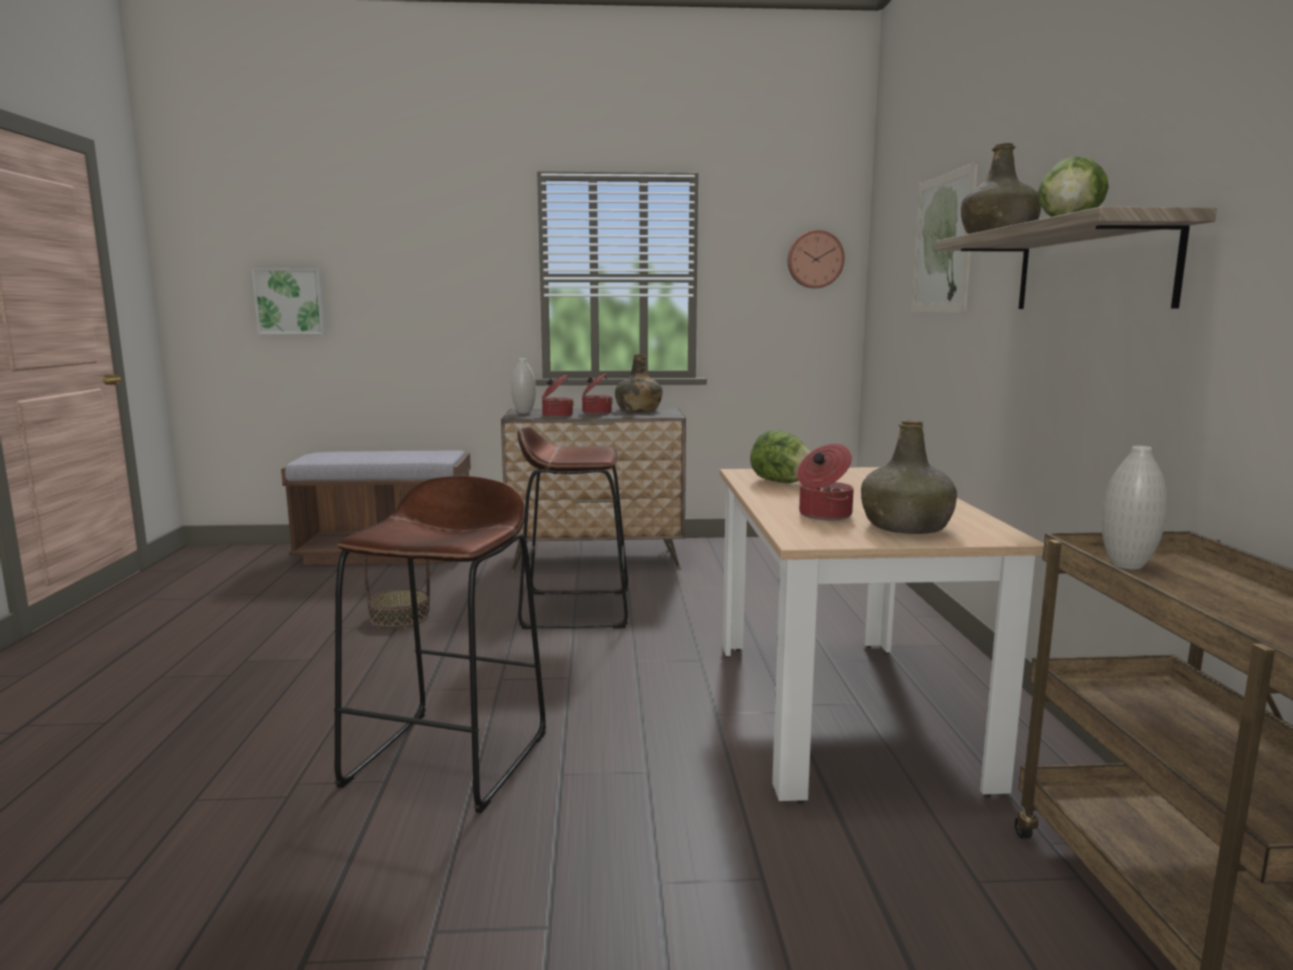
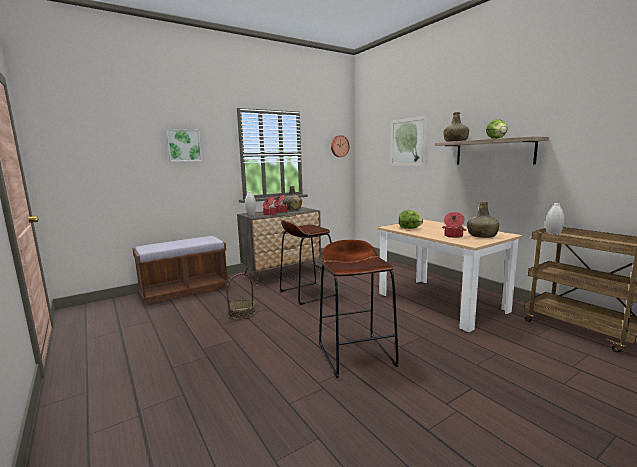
camera: 30 degrees left, 0 degrees up
(290, 301) = (116, 169): picture -> picture (183, 145)

